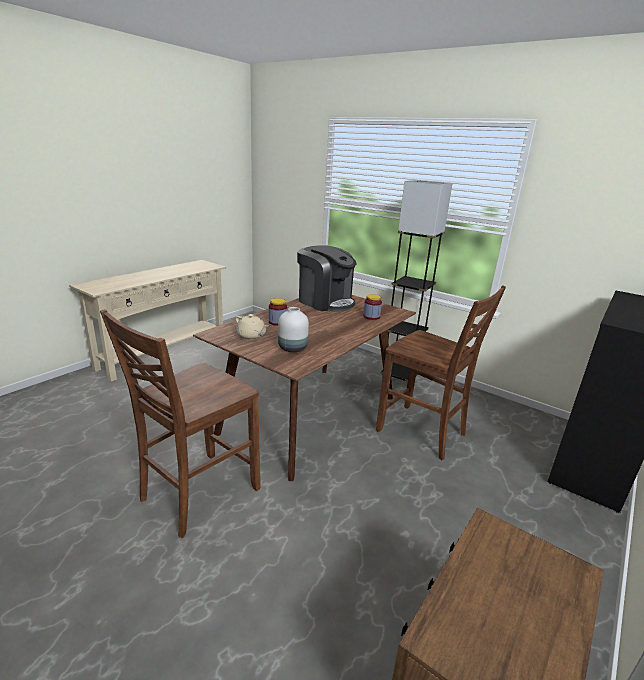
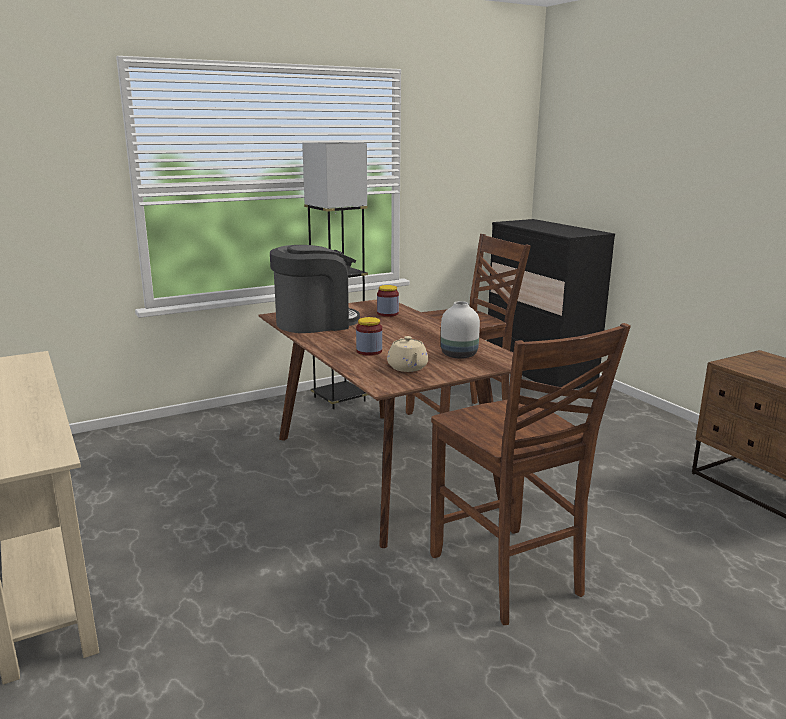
camera: 65 degrees left, 5 degrees down
(251, 336) = (407, 368): beige teapot -> beige teapot turned 105 degrees clockwise

